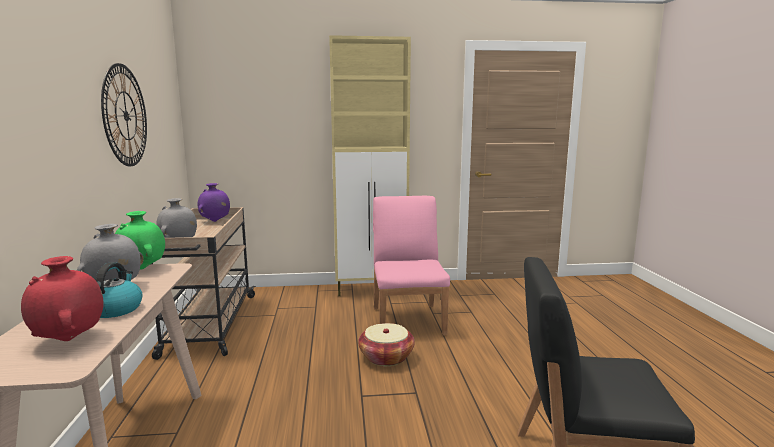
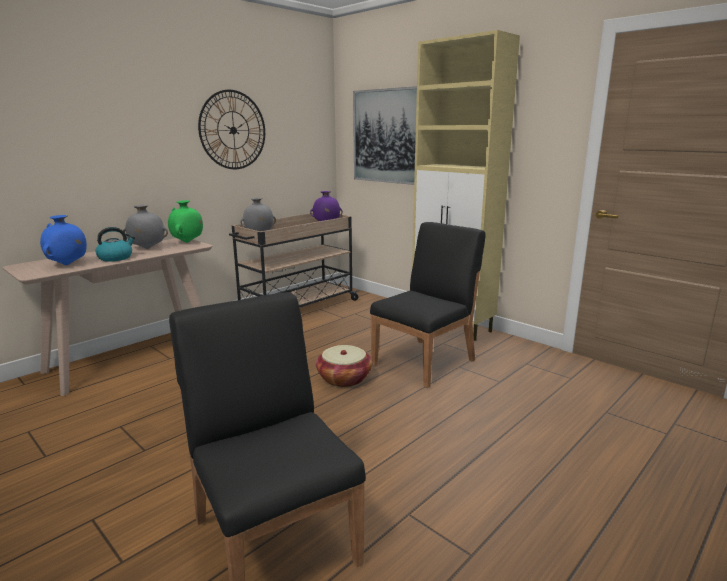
camera: 50 degrees right, 5 degrees up
(69, 339) = (67, 265): red vase -> blue vase
(265, 122) = (388, 136): none -> picture
(408, 320) = (425, 362): pink chair -> black chair

